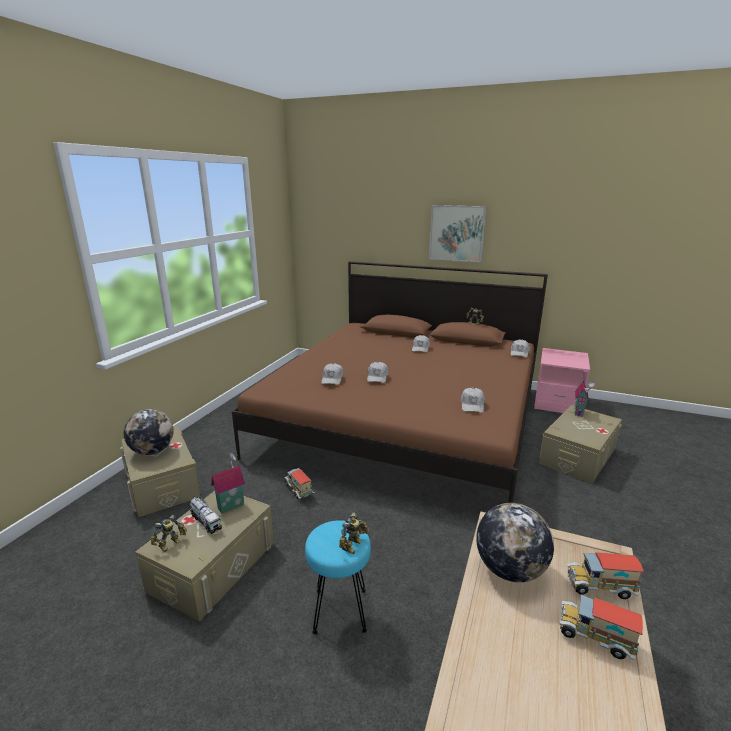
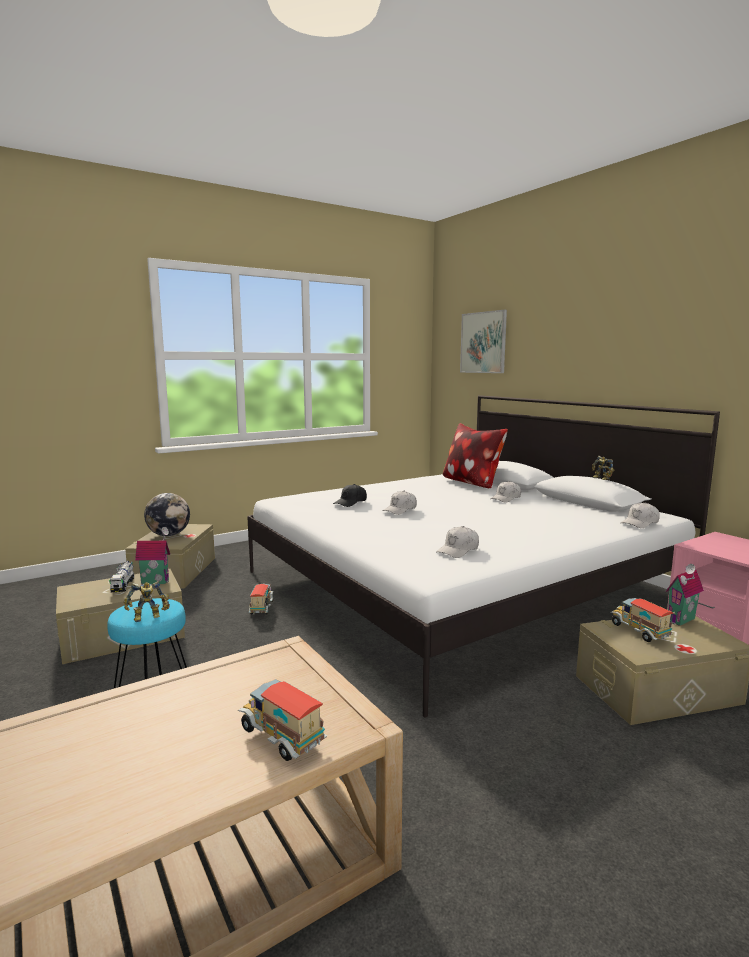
camera: 35 degrees right, 10 degrees down
(171, 544) = (81, 590): toy robot -> none
(332, 379) = (350, 502): white cap -> black cap
(375, 337) = (471, 483): none -> pillow
(405, 419) = (459, 585): brown bed -> white bed
(456, 233) = (596, 355): picture -> picture (483, 342)
(509, 569) = (228, 684): globe -> none
(594, 637) = (188, 769): toy truck -> toy truck (639, 632)

